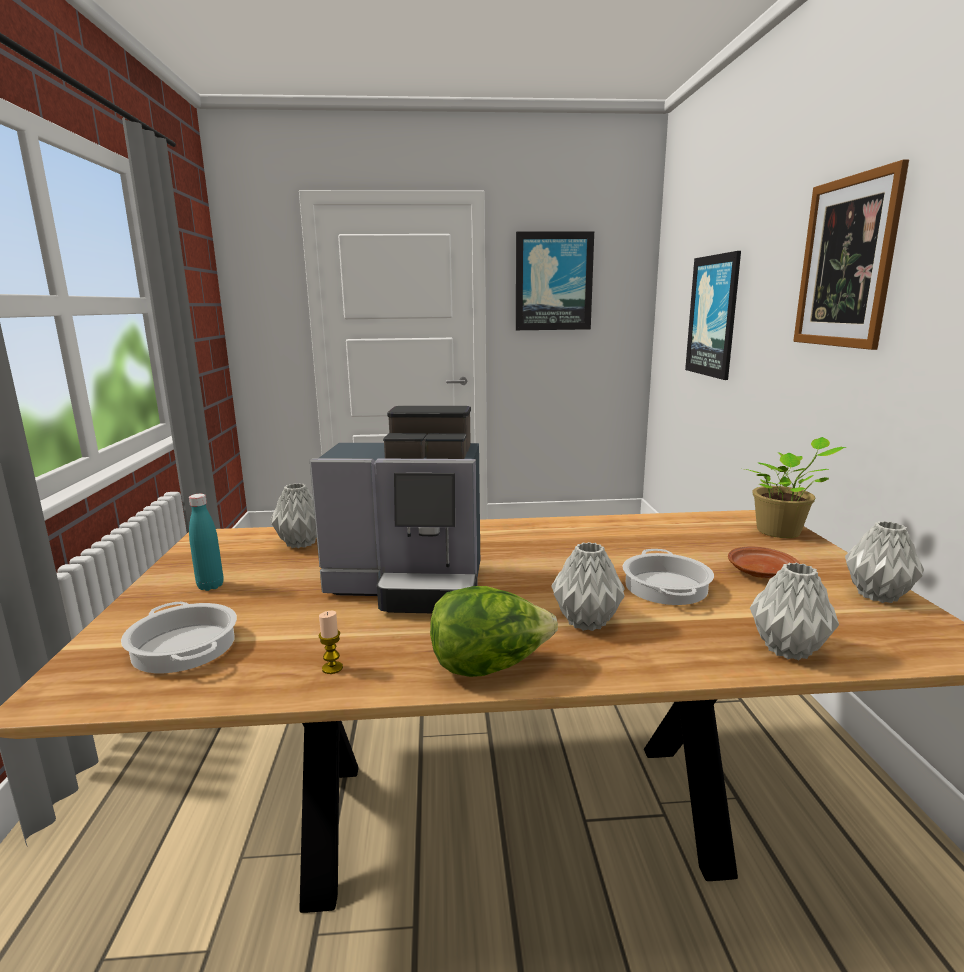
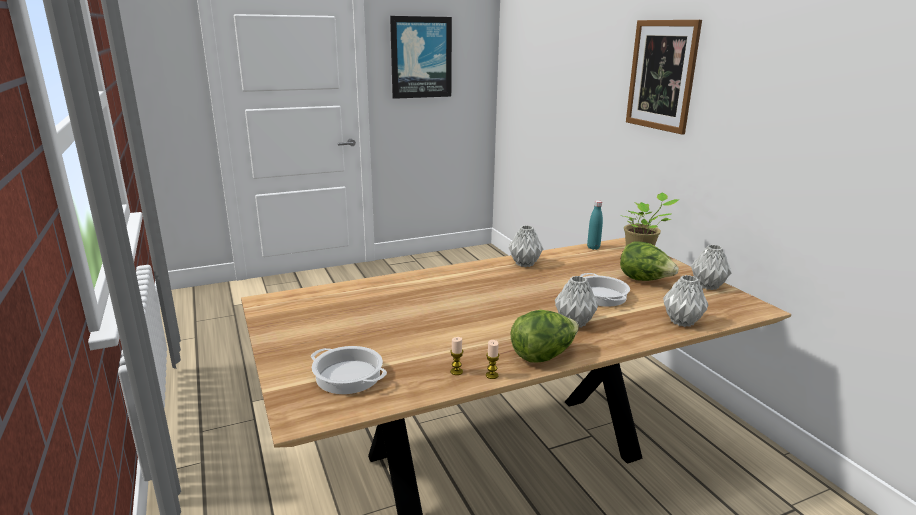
camera: 20 degrees left, 5 degrees up
(210, 586) = (314, 336): turquoise bottle -> turquoise bottle (593, 248)
(302, 543) = (344, 297): grey vase -> grey vase (525, 264)
(378, 684) = (492, 375): none -> candle
(411, 586) = (453, 316): coffee machine -> none
(713, 316) = (556, 94): picture -> none
(760, 572) = (644, 280): brown plate -> lettuce

